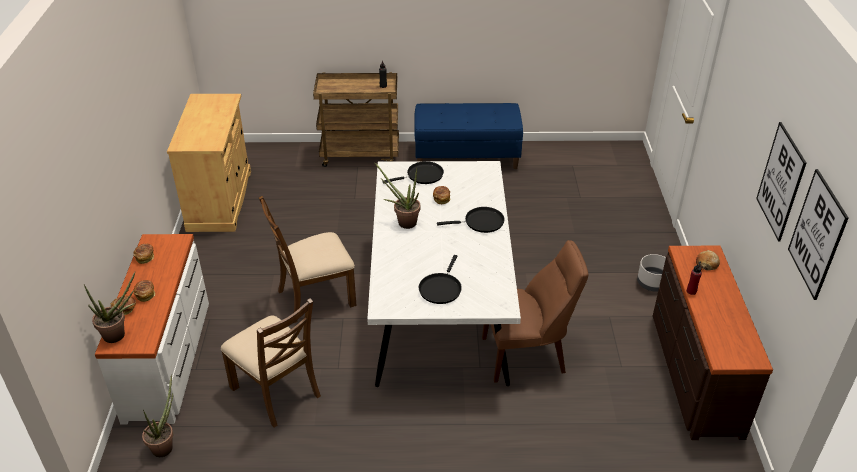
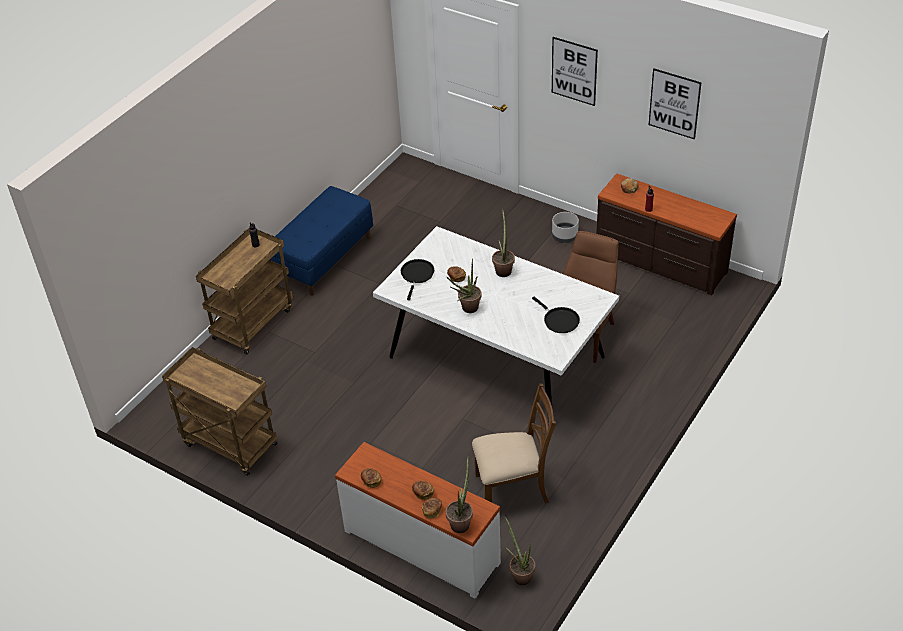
camera: 55 degrees left, 5 degrees up
(220, 200) = (228, 444): beige cabinet -> brown cart
(315, 297) = (424, 426): brown chair -> none
(481, 222) = (503, 269): black frying pan -> potted plant
(817, 234) = (738, 117): picture -> picture (574, 71)

